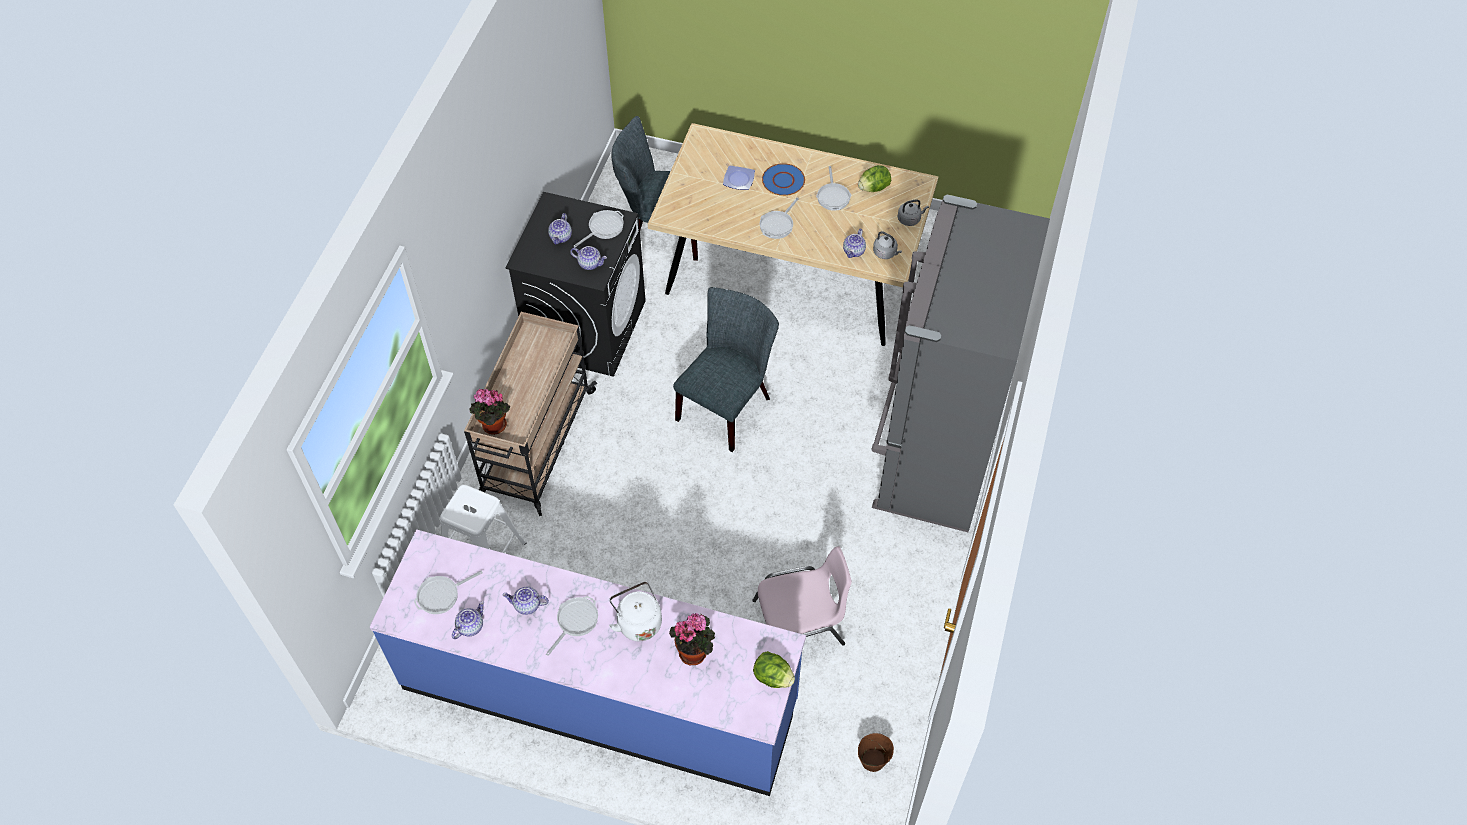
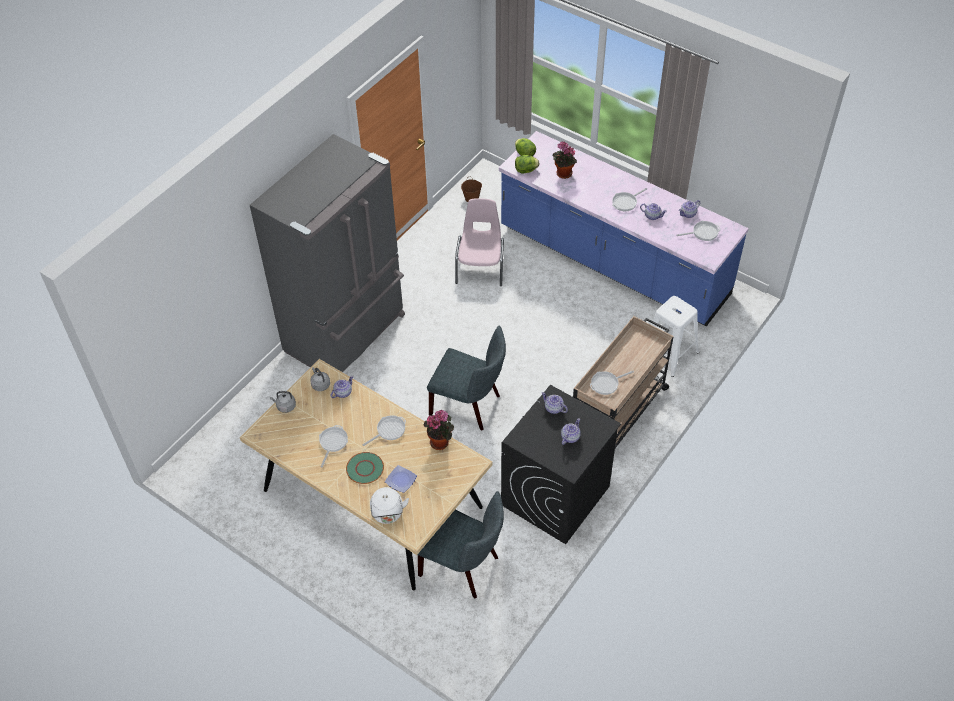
camera: 160 degrees left, 5 degrees down
(492, 426) = (652, 345): potted plant -> potted plant (441, 441)
(604, 228) = (533, 435): frying pan -> frying pan (606, 383)
(638, 621) = (590, 194): white kettle -> white kettle (388, 514)
(727, 405) = (469, 405): grey chair -> grey chair turned 120 degrees counterclockwise
(783, 181) = (365, 468): blue plate -> green plate
(800, 623) = (481, 266): pink chair -> pink chair turned 90 degrees clockwise
(874, 188) = (296, 441): lettuce -> lettuce (526, 170)

